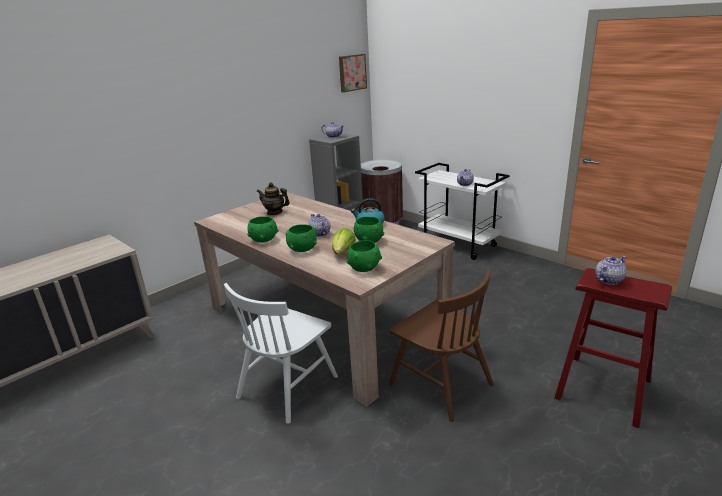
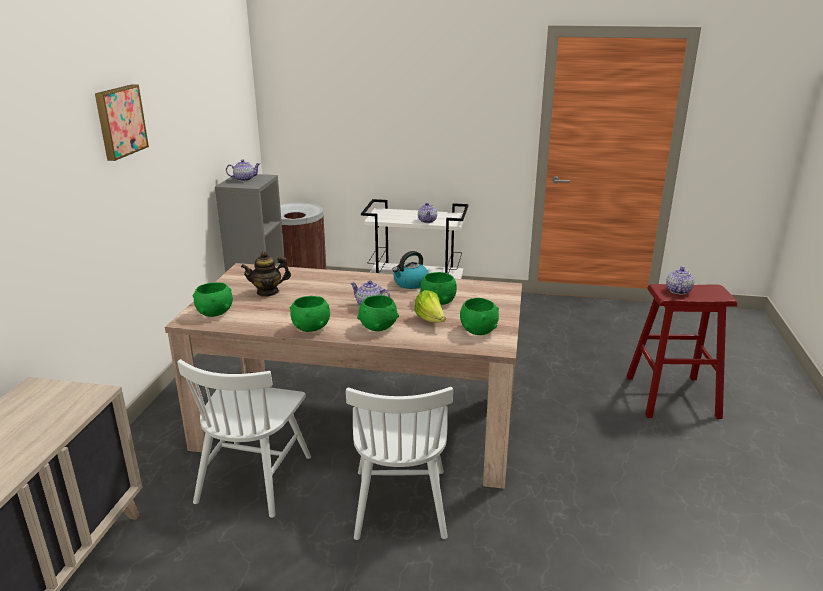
camera: 35 degrees left, 0 degrees up
(226, 337) = (254, 478): none -> white chair
(228, 219) = (215, 313): none -> green bowl
(351, 72) = (241, 90): picture -> picture (119, 121)
(440, 384) = (547, 441): brown chair -> none

